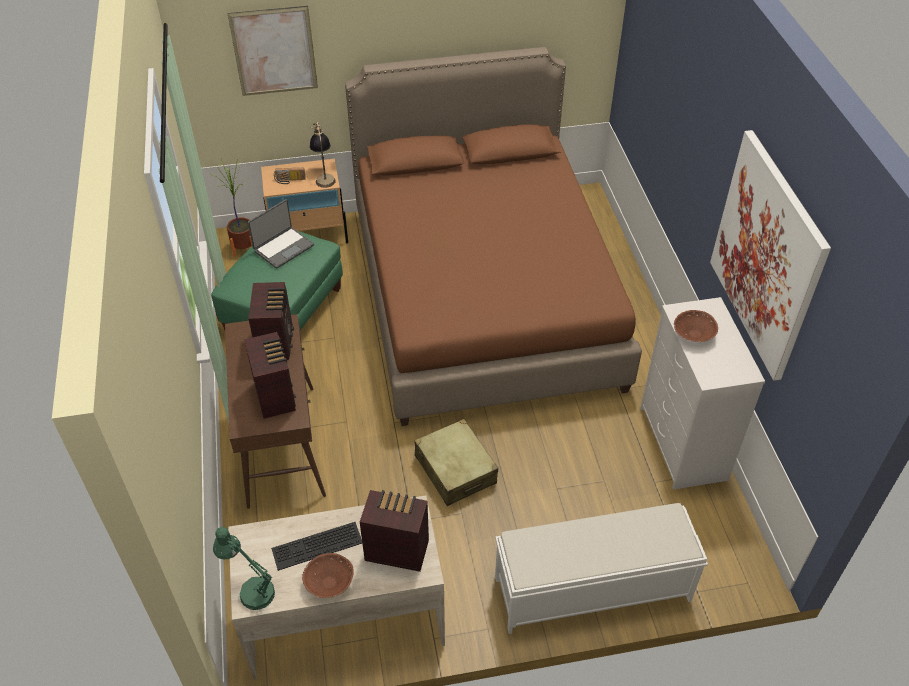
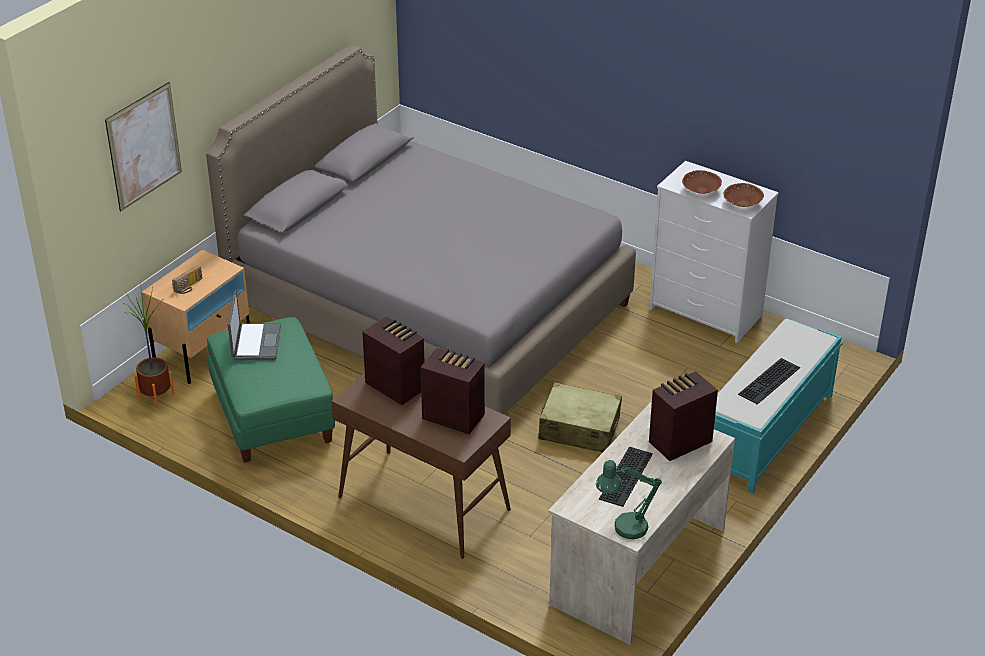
camera: 45 degrees left, 10 degrees down
(324, 176) = (215, 266): table lamp -> none
(328, 582) = (665, 488): brown bowl -> brown bowl (742, 204)
(482, 296) = (428, 307): brown bed -> grey bed
(583, 552) = (770, 382): none -> keyboard
(590, 589) = (766, 433): white bench -> turquoise bench
(767, 255) = (730, 93): picture -> none

